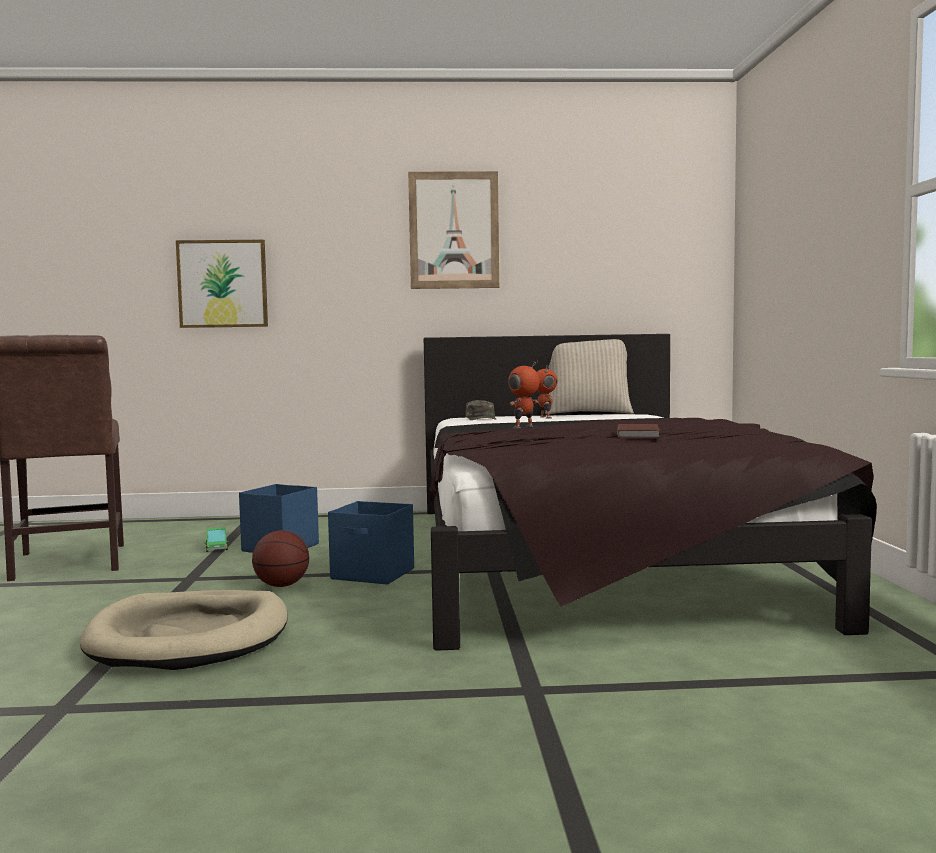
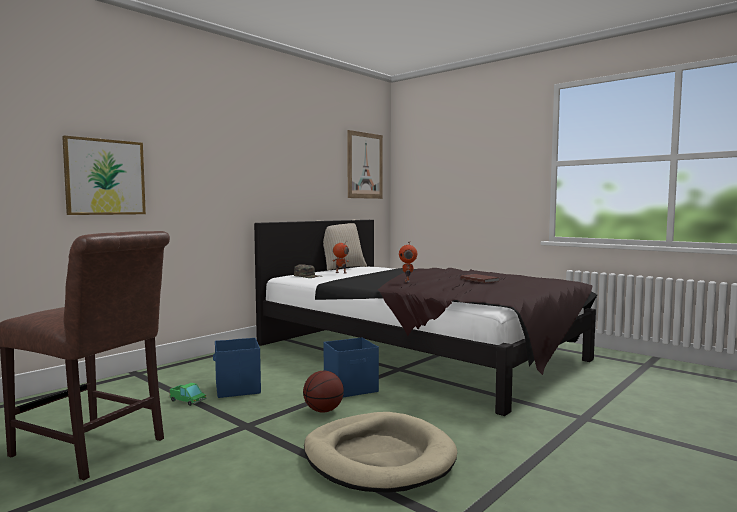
camera: 45 degrees left, 0 degrees up
(454, 230) = (267, 149): picture -> picture (365, 165)

